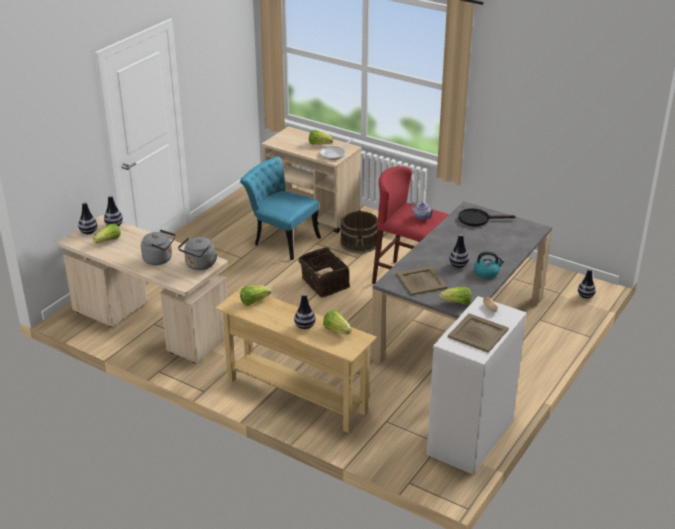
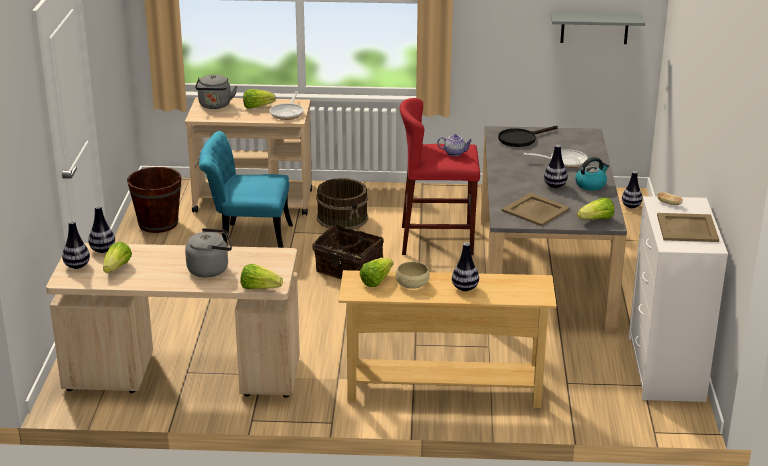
camera: 30 degrees left, 5 degrees down
(199, 265) = (269, 262): grey kettle -> grey kettle (215, 106)
(237, 211) = (158, 223): none -> brown bucket
(274, 311) = (412, 283): none -> beige bowl
(337, 330) = (503, 281): lettuce -> lettuce (259, 288)
(489, 247) = (564, 161): none -> frying pan
(581, 141) = (594, 28): none -> grey shelf

